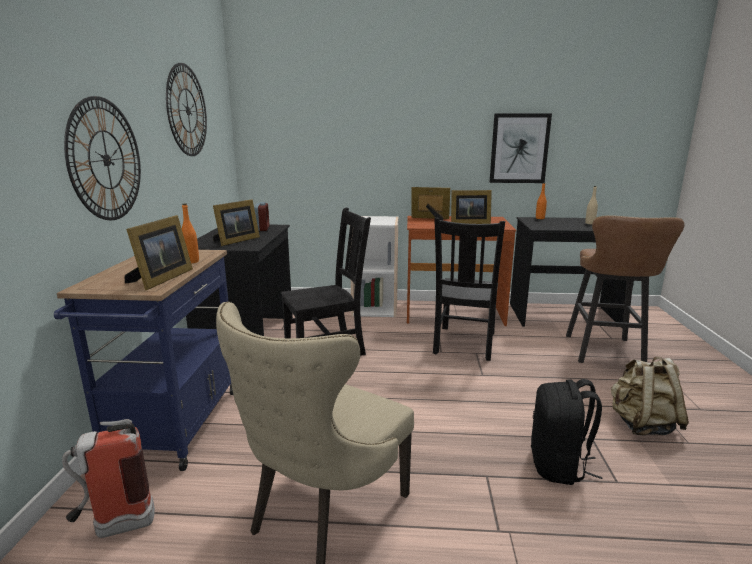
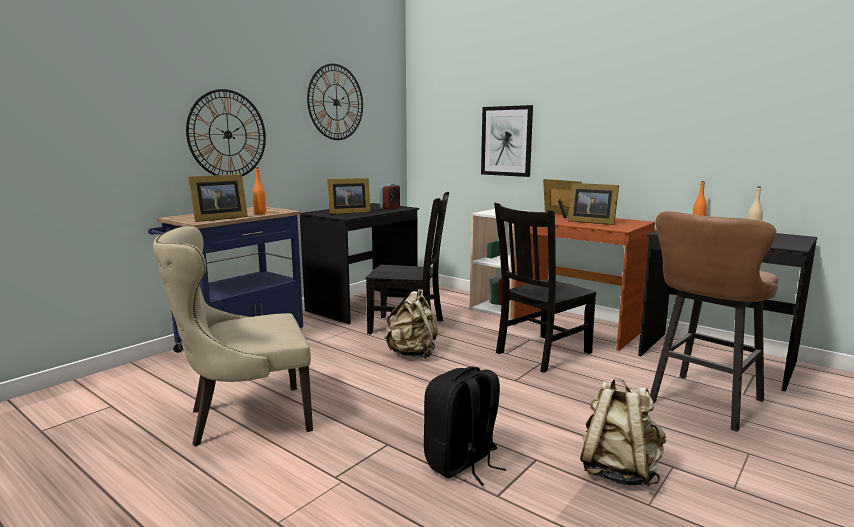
camera: 35 degrees right, 5 degrees down
(114, 527) = (141, 381): fire extinguisher -> none
(371, 376) = (412, 354): none -> beige backpack
(519, 148) = (678, 138): picture -> picture (506, 141)

